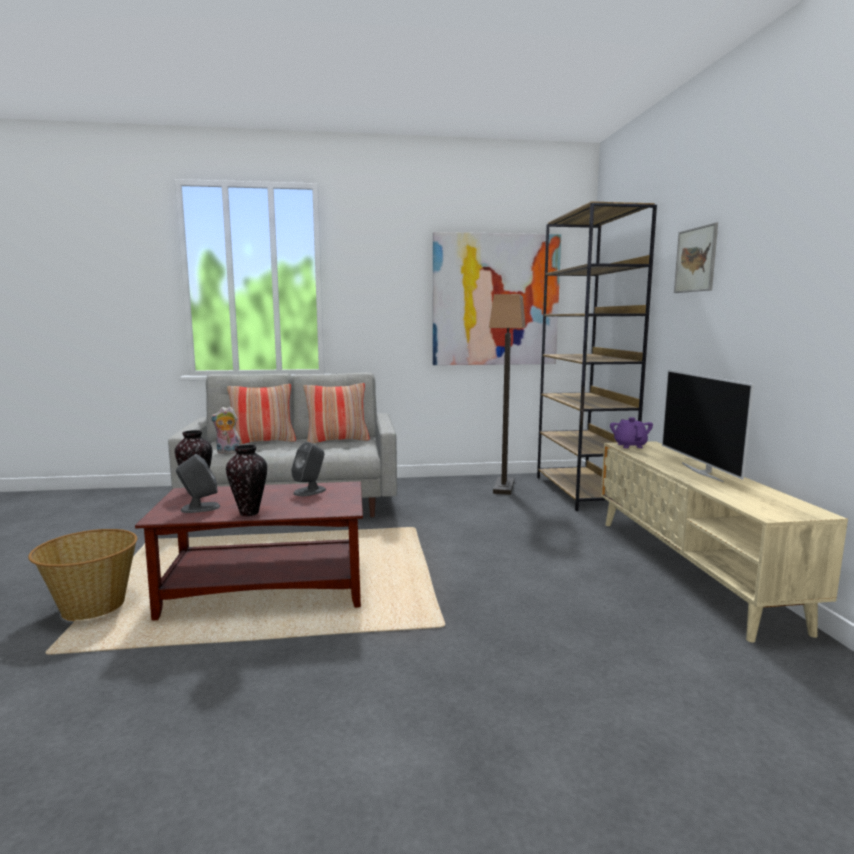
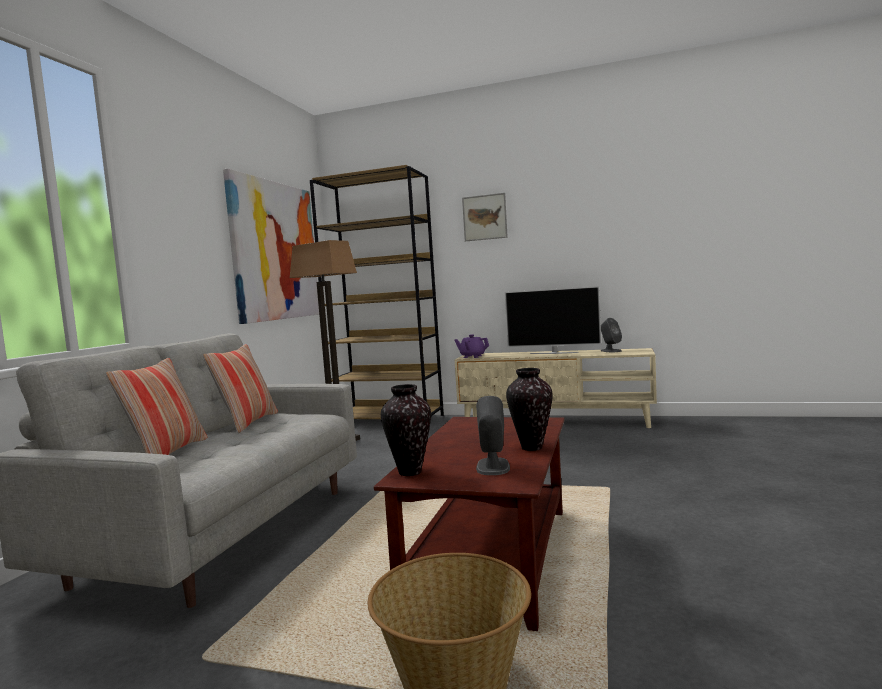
camera: 65 degrees left, 5 degrees down
(227, 452) = (196, 469): plush toy -> none
(310, 491) = (471, 430): grey speaker -> grey speaker (610, 351)

